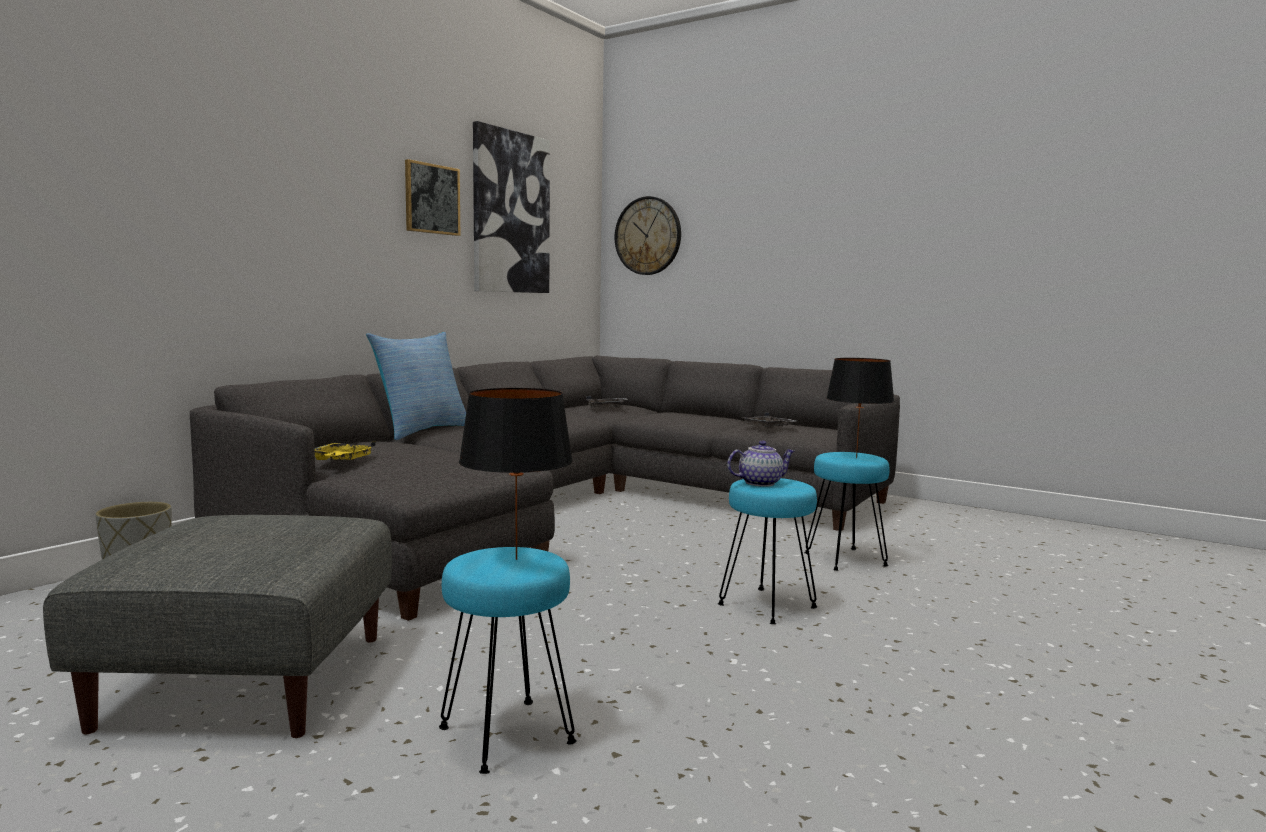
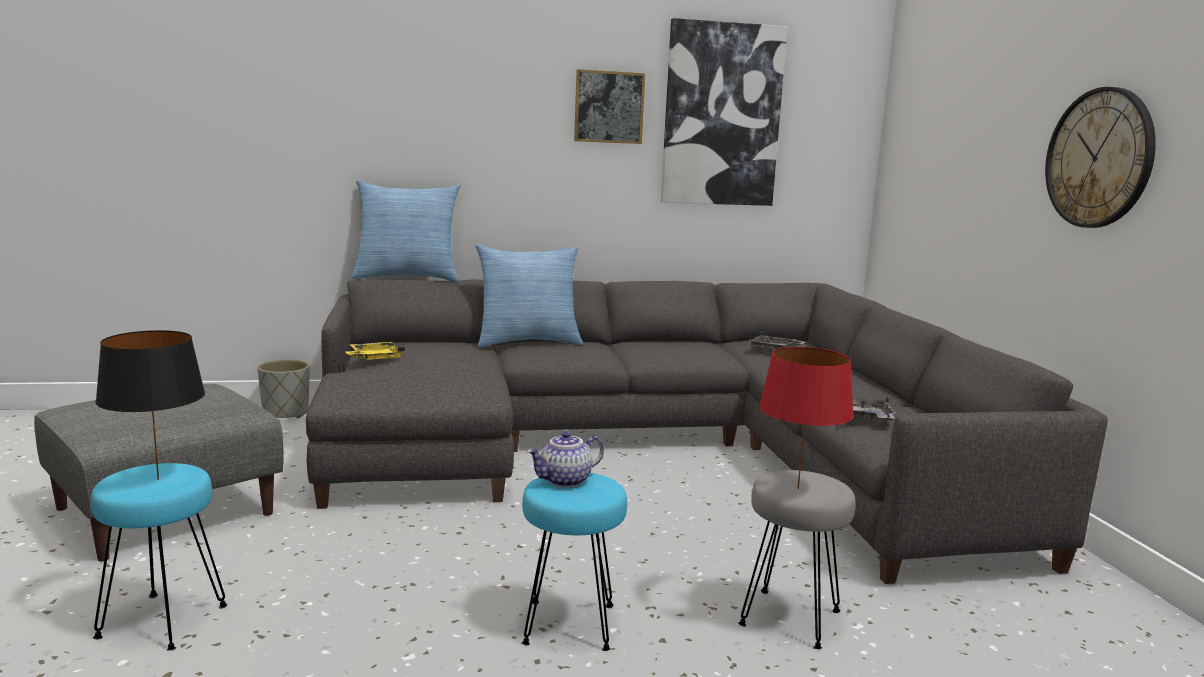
camera: 45 degrees right, 5 degrees up
(272, 380) = (407, 277): none -> pillow
(648, 236) = (915, 138): wall clock -> wall clock (1099, 158)
(760, 483) = (565, 481): teapot -> teapot turned 120 degrees clockwise
(846, 559) = (791, 619): turquoise stool -> grey stool
(856, 458) = (797, 489): black table lamp -> red table lamp

